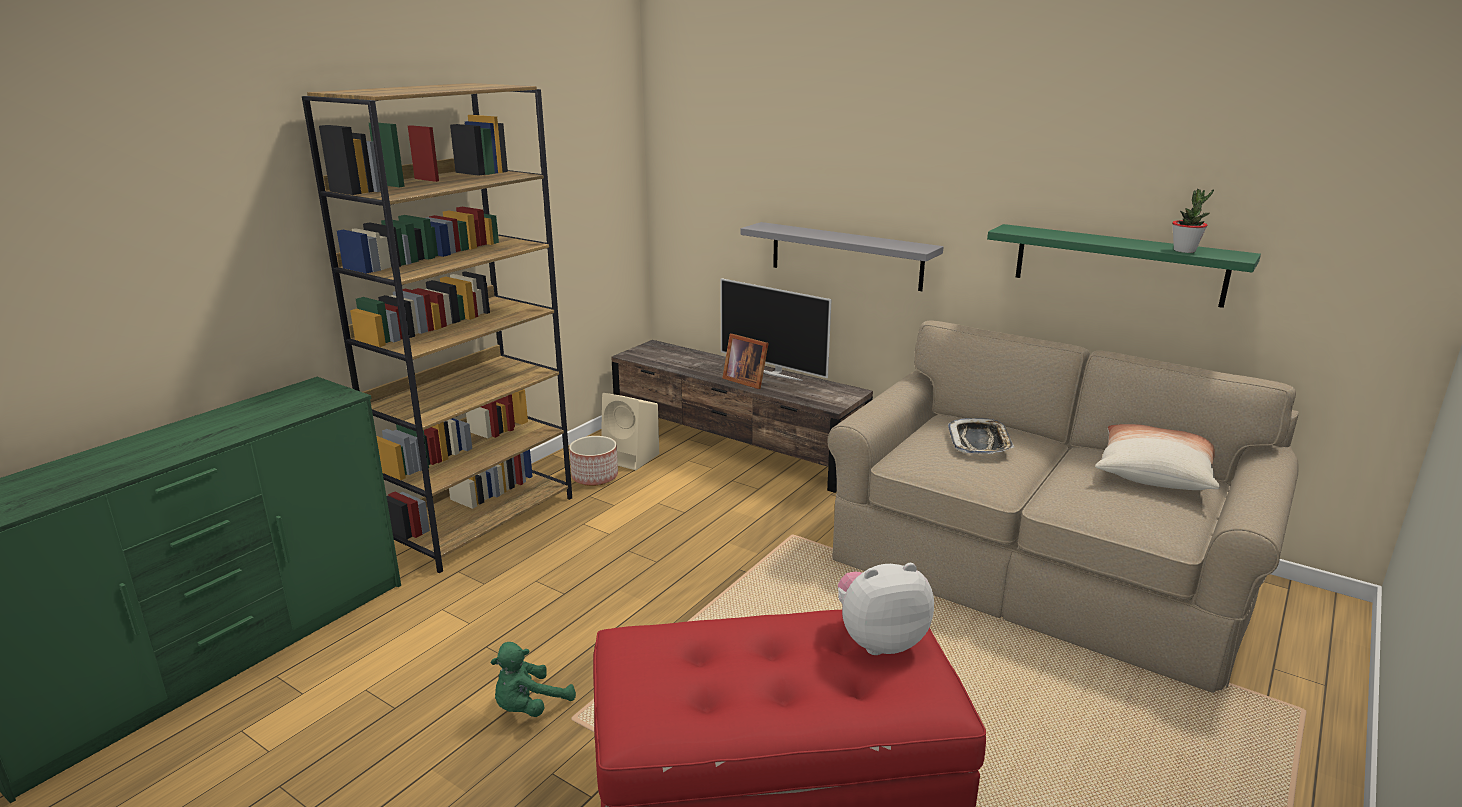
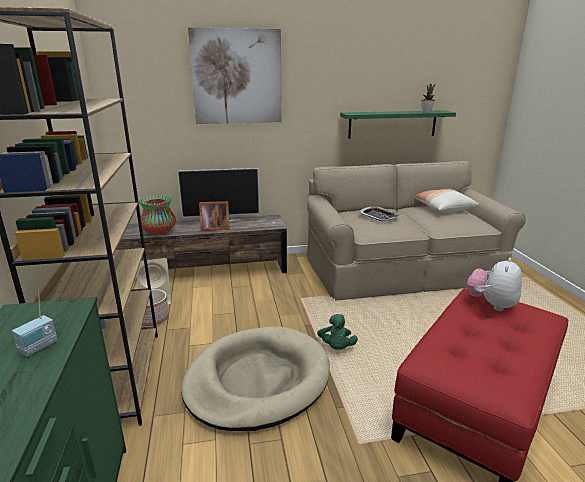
camera: 45 degrees left, 0 degrees up
(271, 416) = (39, 347): none -> radio
(529, 707) = (330, 455): green plush toy -> green plush toy (336, 347)
(586, 596) = (257, 380): none -> beige dog bed
(676, 364) = (159, 232): none -> vase
(828, 142) = (237, 77): none -> picture
(845, 256) = (254, 143): grey shelf -> none

